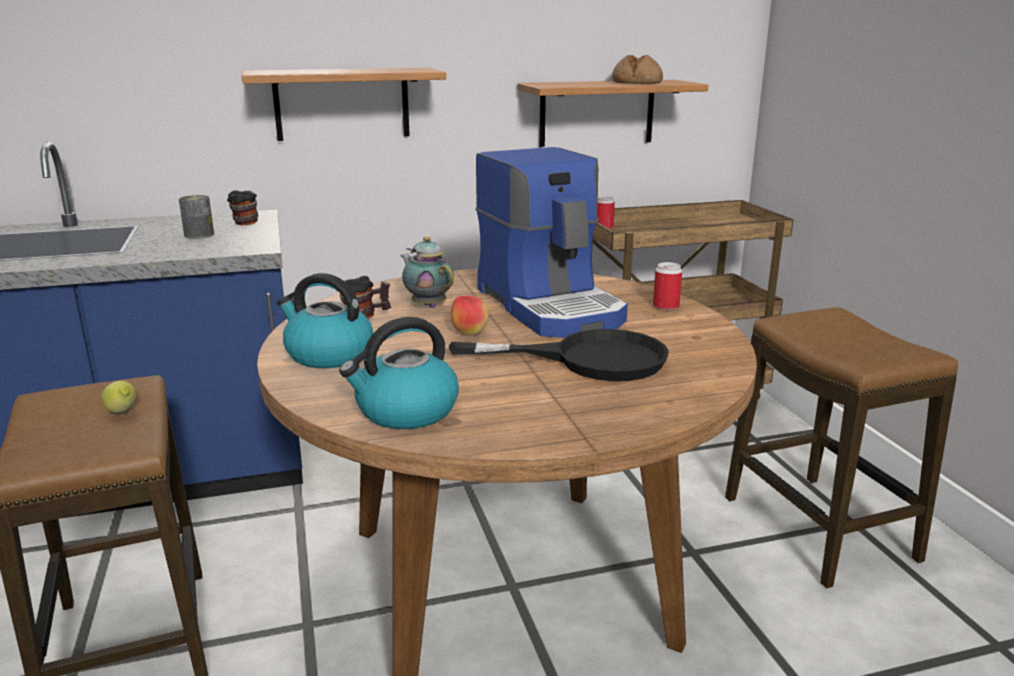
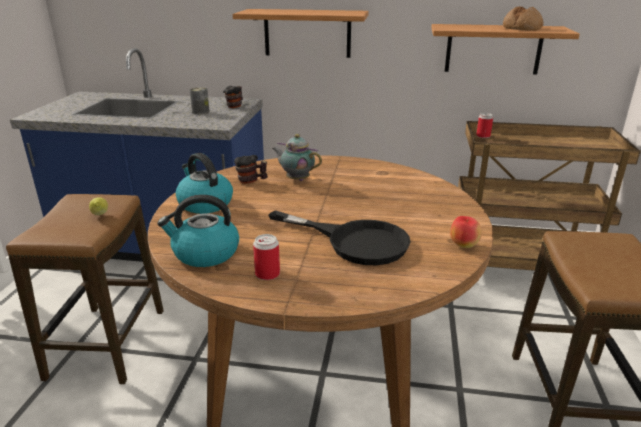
camera: 25 degrees right, 5 degrees up
(428, 305) = (296, 179): teapot -> teapot turned 45 degrees counterclockwise
(469, 333) = (299, 205): apple -> apple (463, 245)
(551, 306) = (374, 194): coffee machine -> none
(665, 306) = (455, 210): can -> can (267, 274)

